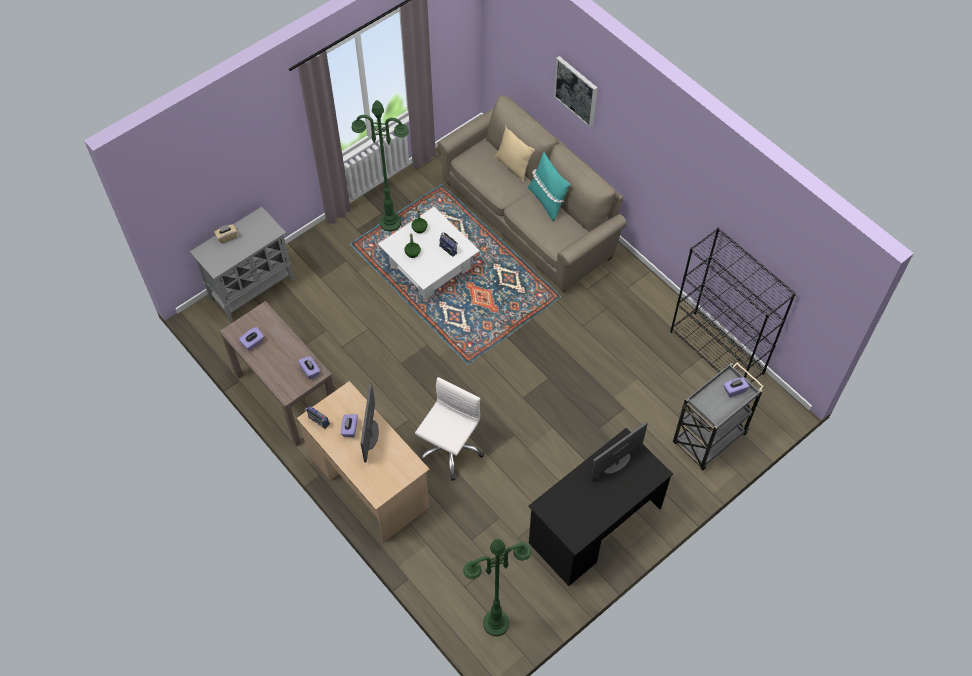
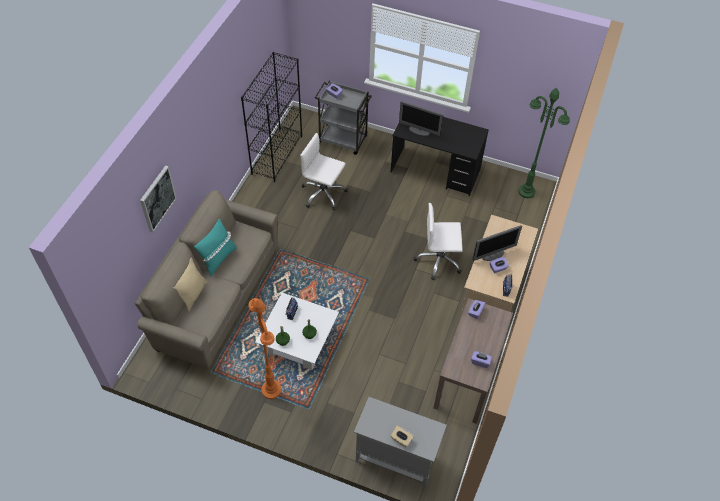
camera: 120 degrees left, 5 degrees down
(390, 223) = (271, 390): green floor lamp -> orange floor lamp
(622, 375) = (323, 194): none -> white office chair

